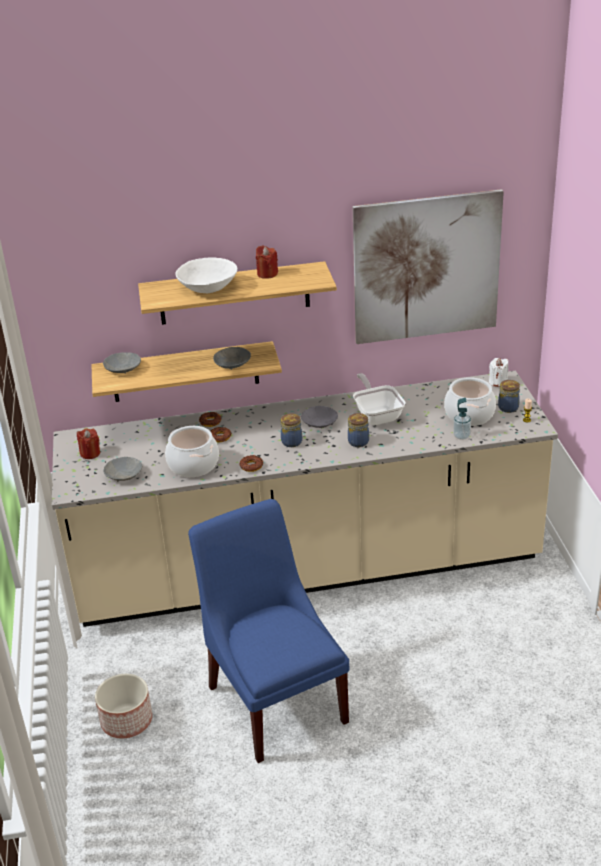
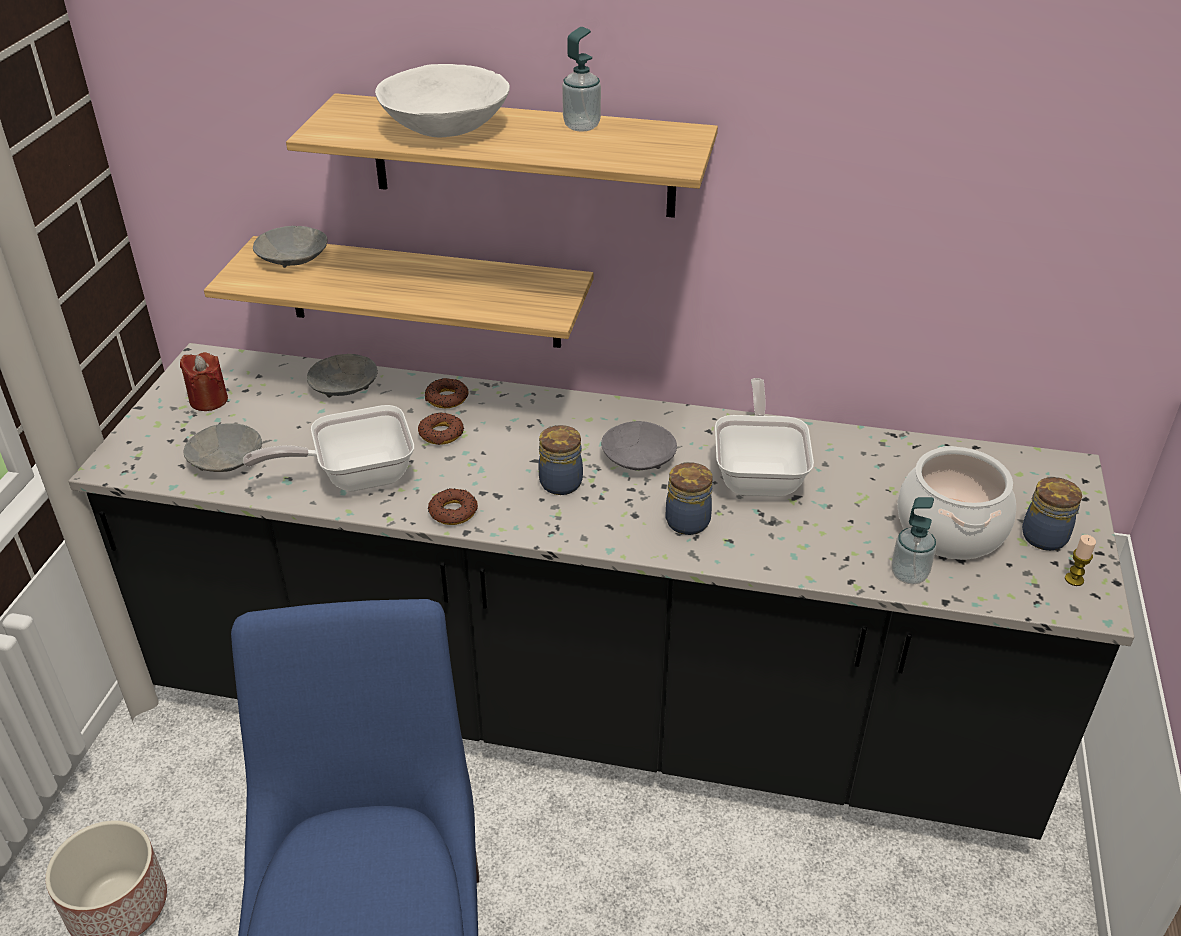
camera: 20 degrees right, 5 degrees up
(193, 465) = (354, 476): cooking pot -> frying pan
(232, 364) = (484, 298): grey bowl -> grey bowl (344, 386)
(267, 274) = (581, 126): red candle -> soap dispenser
(308, 568) = (590, 705): beige counter -> black counter
(426, 267) = (944, 188): picture -> none
(498, 382) = (1048, 471): white candle -> none

